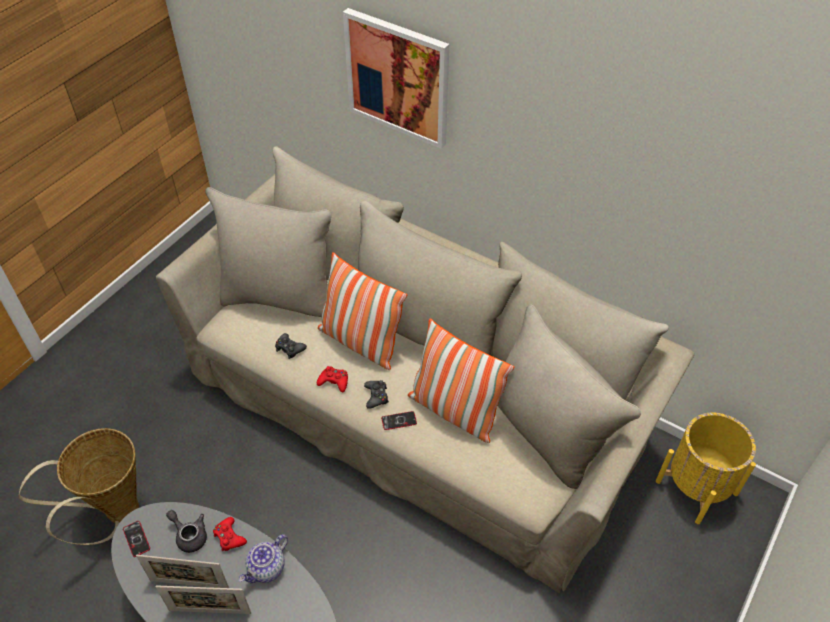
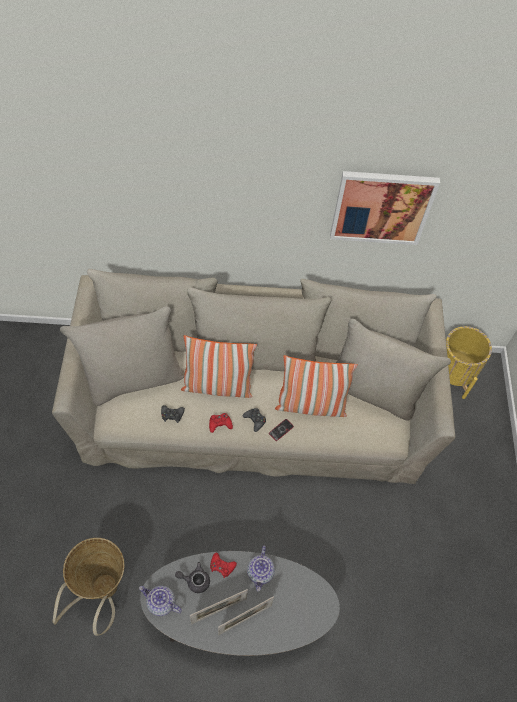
camera: 35 degrees left, 10 degrees up
(136, 539) = (160, 603): phone -> teapot
(398, 78) = (188, 189): picture -> picture (381, 207)

